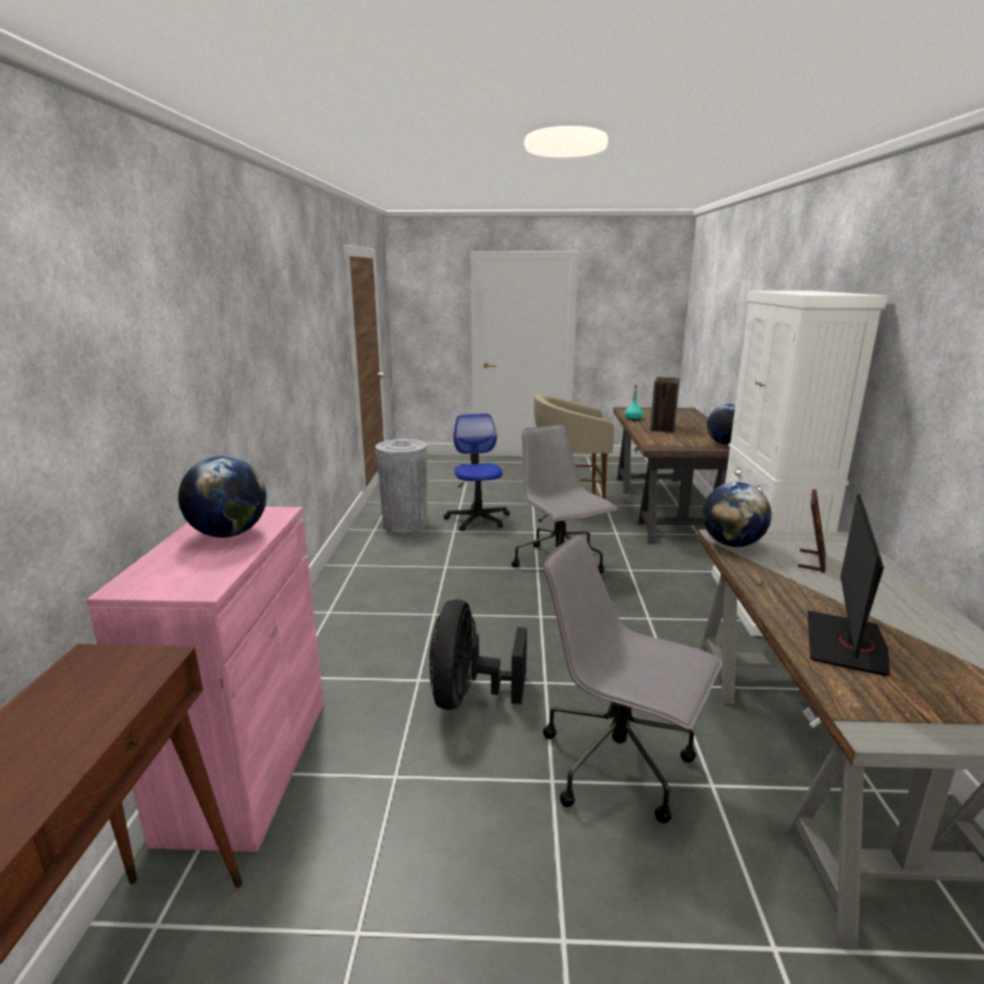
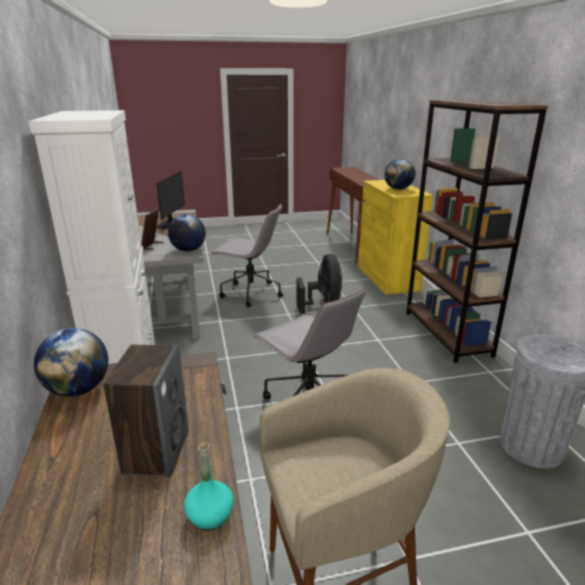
camera: 165 degrees right, 5 degrees up
(248, 766) = (387, 278): pink cabinet -> yellow cabinet
(333, 609) = (447, 333): none -> brown bookcase
(478, 520) = (453, 477): office chair -> none

